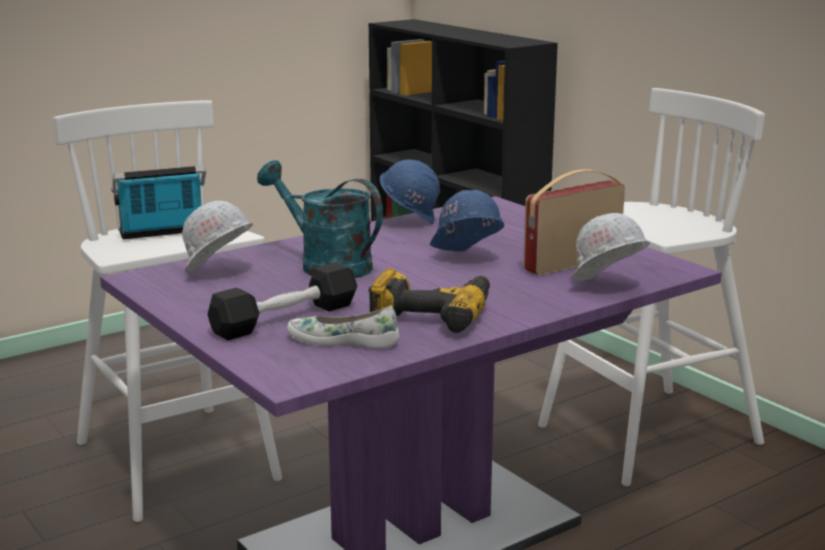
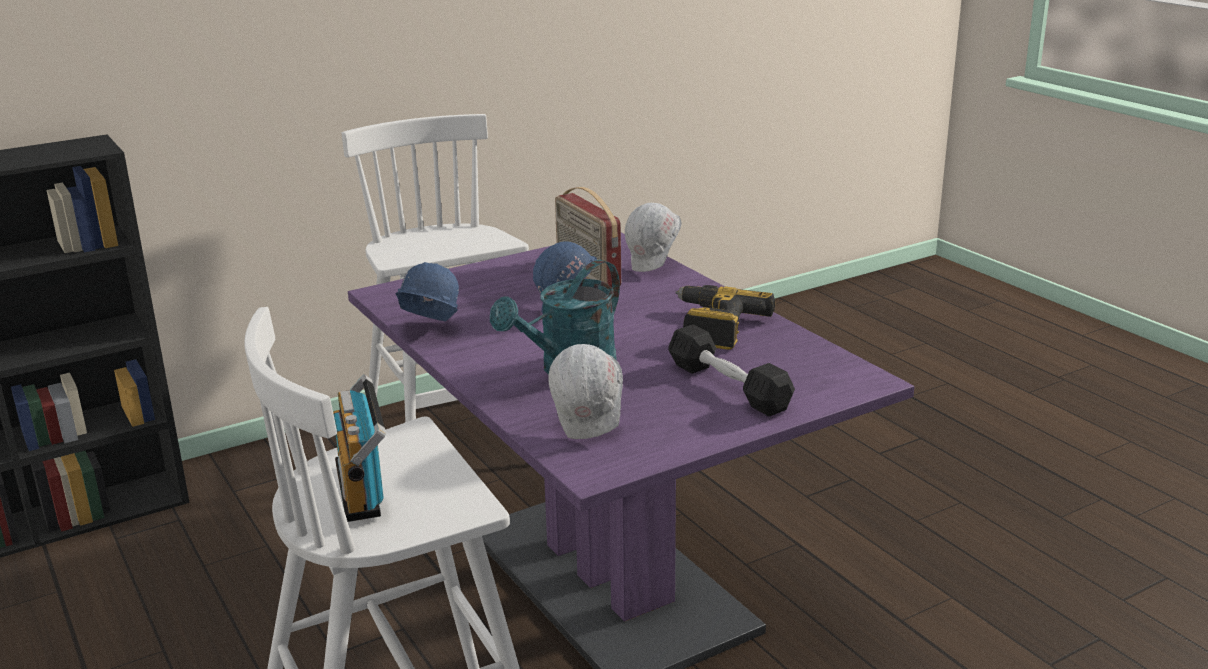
camera: 85 degrees left, 5 degrees up
(343, 340) = (779, 361): white shoe -> none

